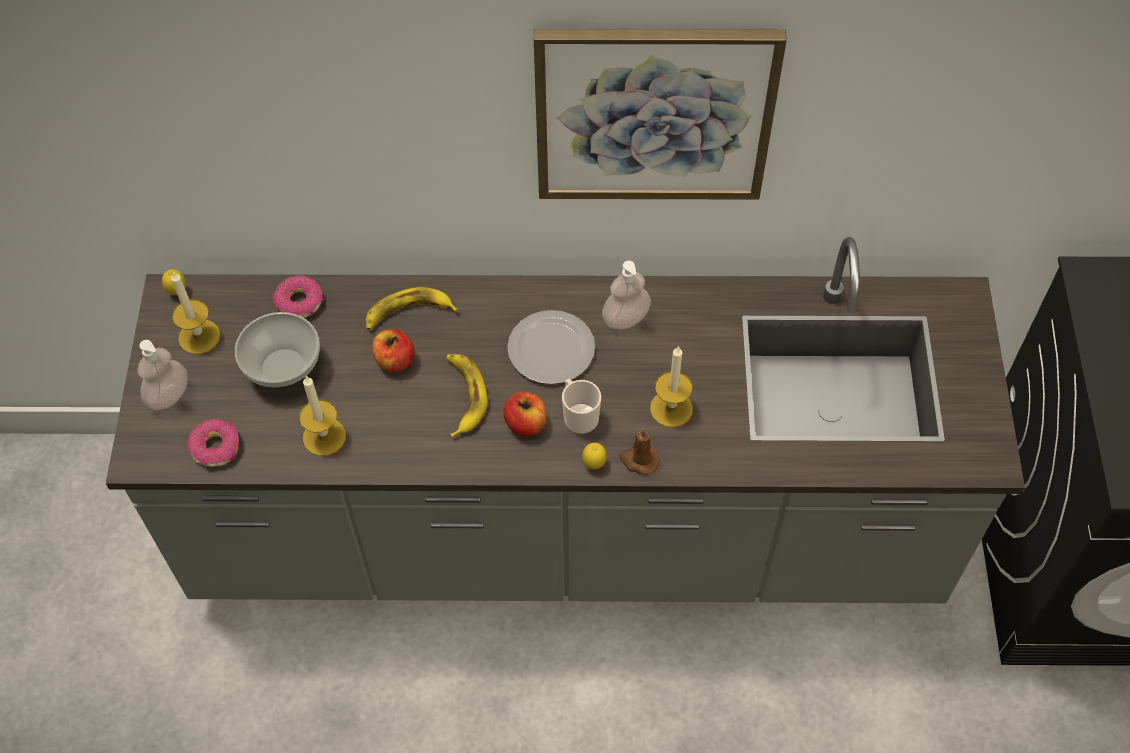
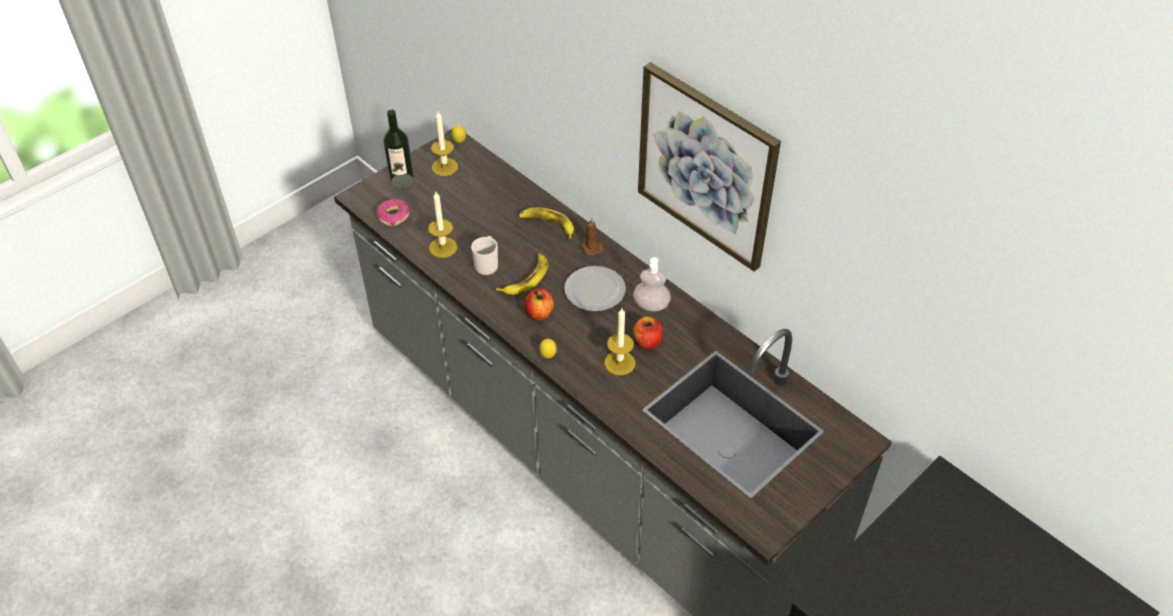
camera: 45 degrees right, 10 degrees down
(169, 395) = (402, 181): soap dispenser -> bottle
(283, 367) = (463, 205): bowl -> none
(299, 302) = (505, 184): donut -> none
(395, 361) = (515, 240): apple -> apple (647, 341)
(579, 416) = (569, 330): mug -> mug (487, 265)
(639, 460) = (572, 372): brown candle -> brown candle (590, 247)

